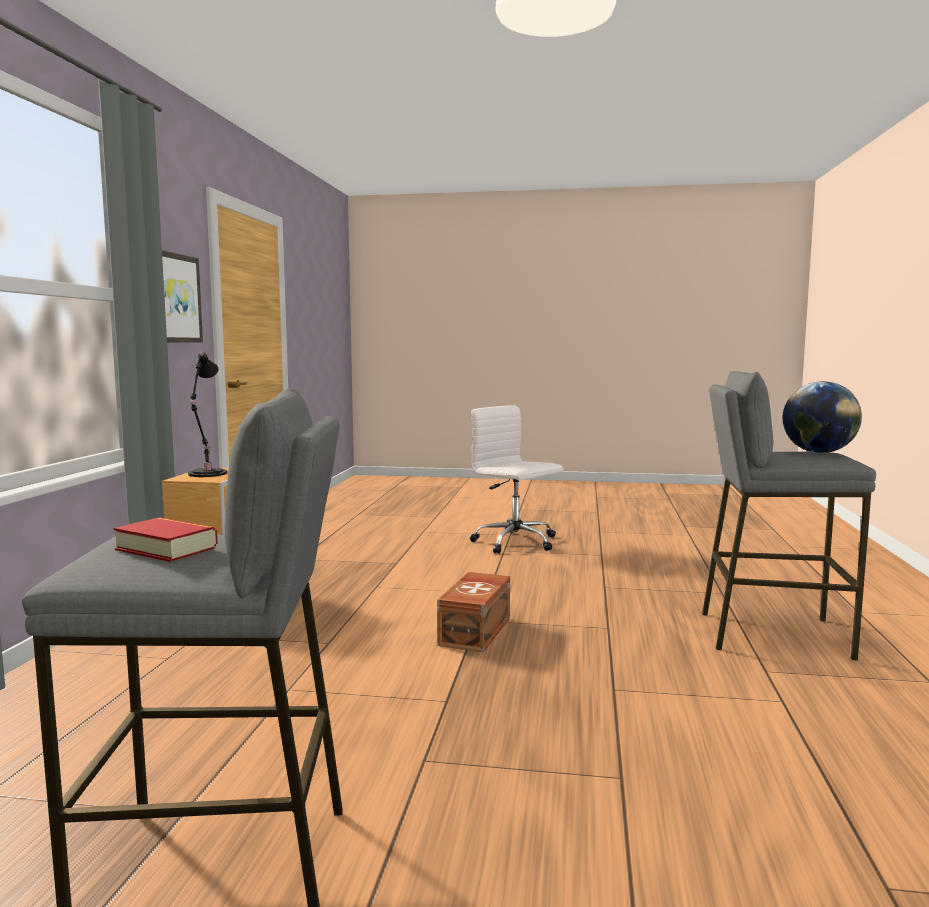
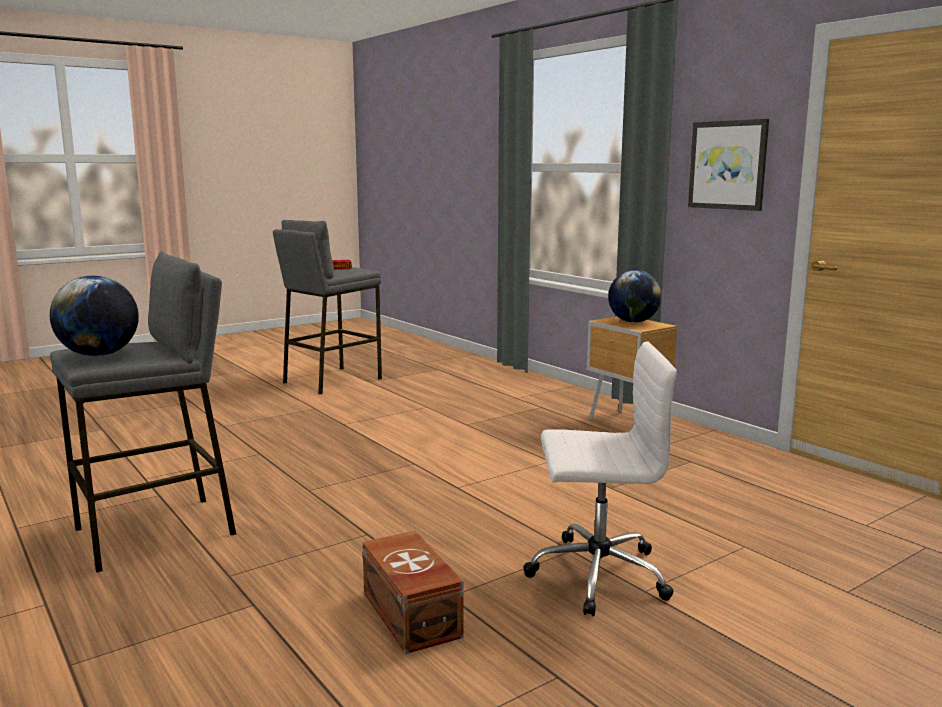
camera: 135 degrees right, 5 degrees up
(206, 474) = (633, 322): black table lamp -> globe
(477, 631) = (398, 457): brown storage box -> brown storage box (410, 615)

